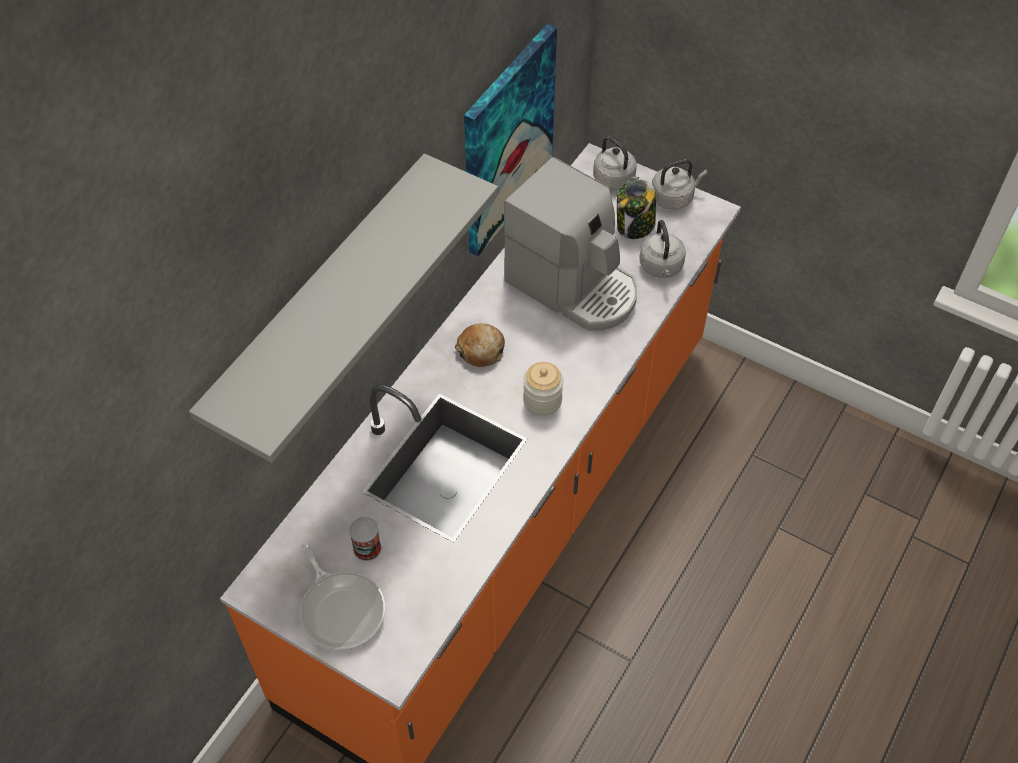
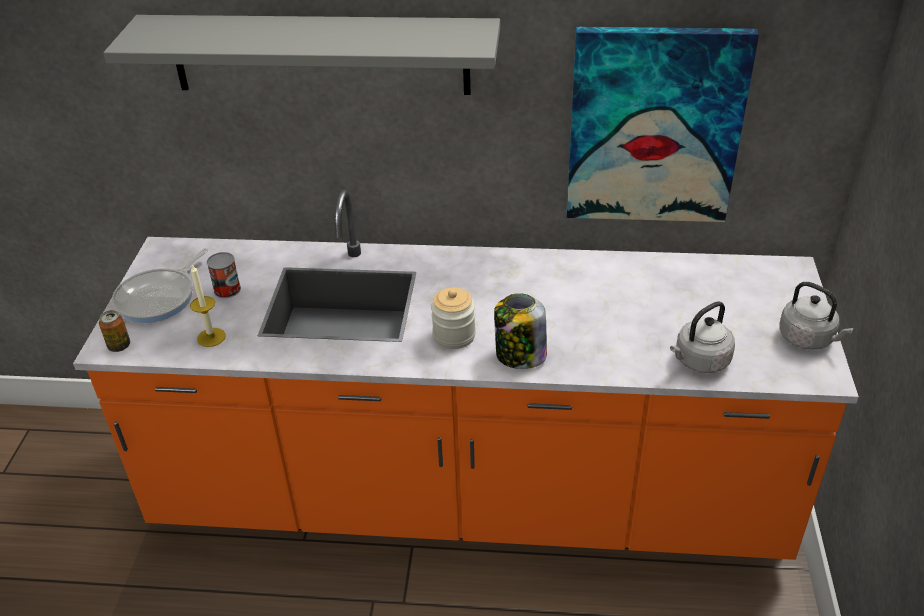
camera: 65 degrees right, 15 degrees down
(398, 660) = (119, 346): none -> can
(433, 580) = (211, 337): none -> candle
(481, 350) = (484, 278): bread -> none
(573, 286) = (613, 309): coffee machine -> none
(615, 180) = (783, 290): grey kettle -> none
(635, 226) = (736, 324): jar -> jar (519, 355)

